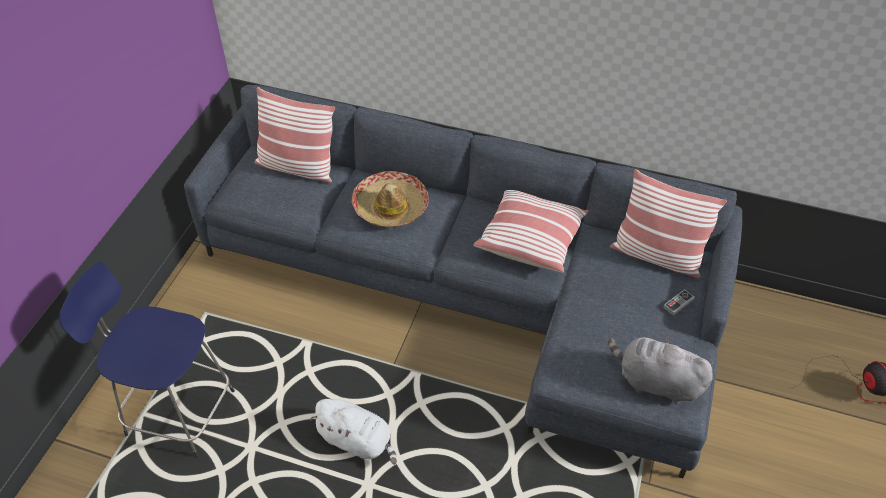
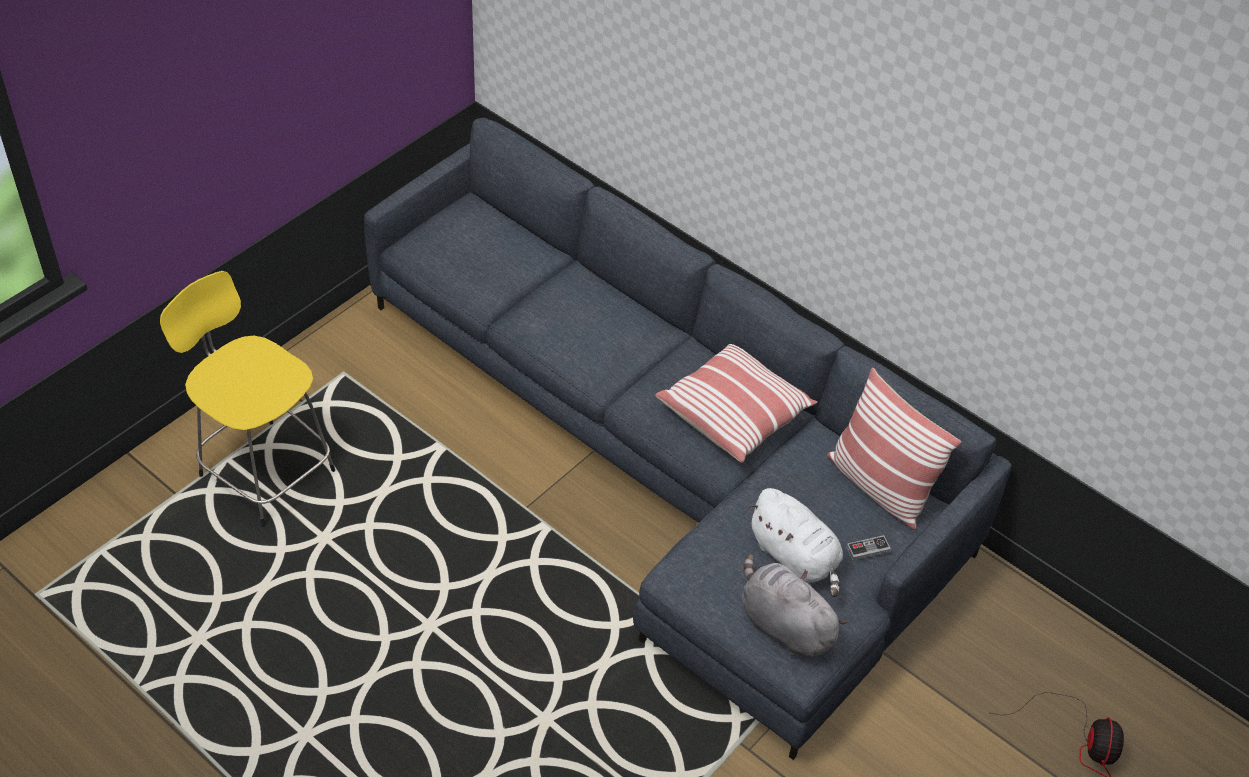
camera: 20 degrees right, 0 degrees up
(177, 412) = (264, 471): blue stool -> yellow stool
(297, 167) = (507, 235): pillow -> none
(357, 441) = (442, 575): white plush toy -> white plush toy (796, 558)
(390, 207) = (589, 318): hat -> none

